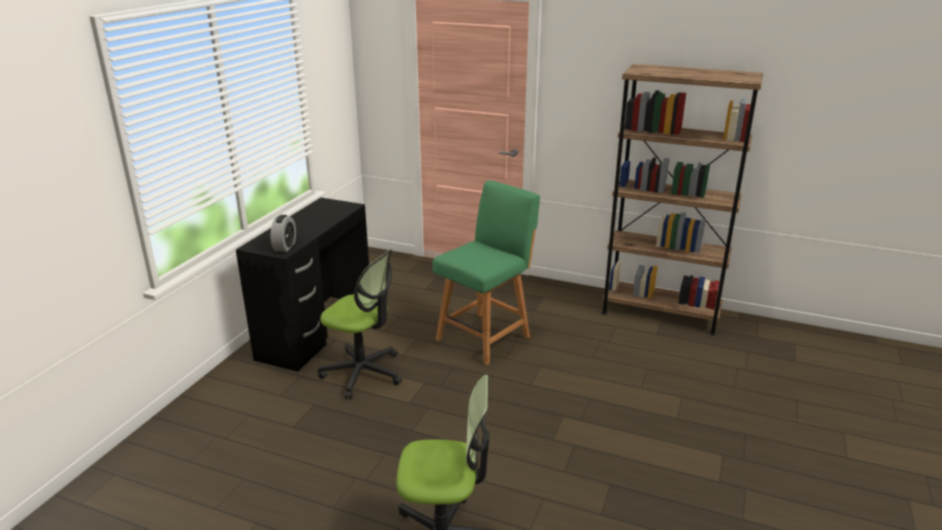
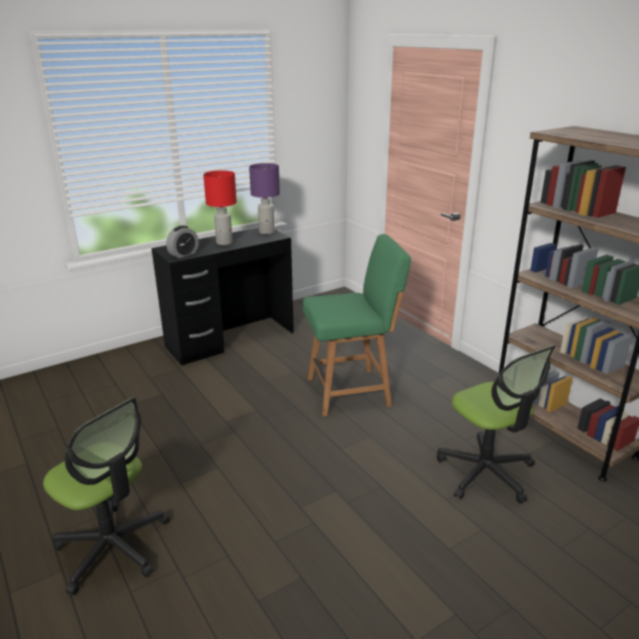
camera: 35 degrees right, 0 degrees up
(307, 224) = (224, 242): none -> red table lamp
(332, 204) = (267, 232): none -> purple table lamp
(363, 373) = (222, 384): office chair -> office chair (486, 472)

